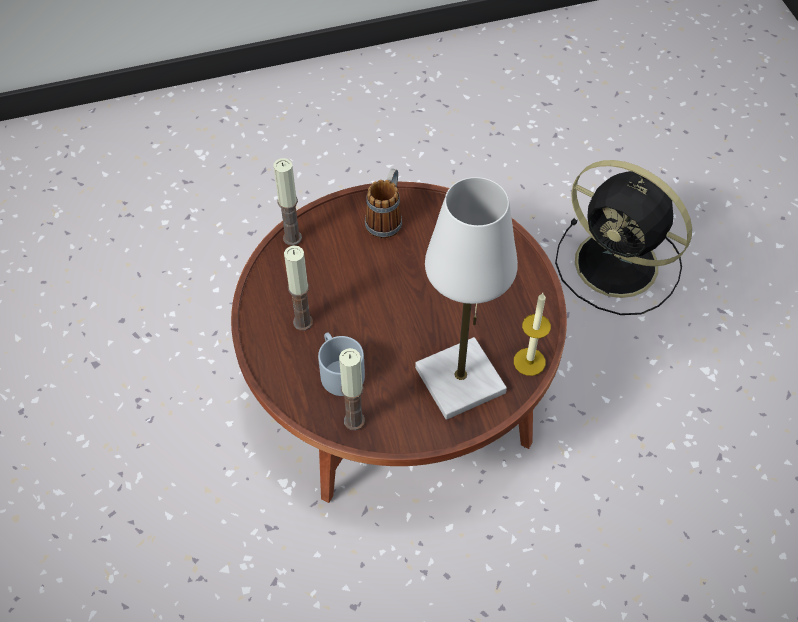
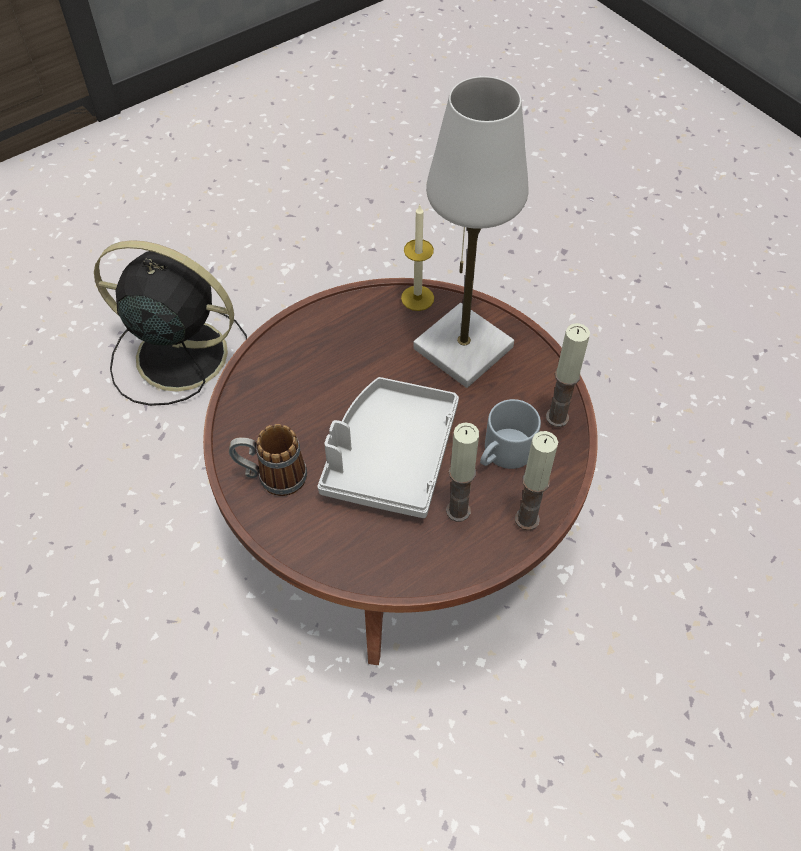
camera: 110 degrees left, 0 degrees up
(292, 238) = (342, 565): candle -> candle (527, 519)
(371, 294) = (390, 456): none -> grey tray
(620, 266) = (177, 354): black fan -> black fan turned 90 degrees counterclockwise

